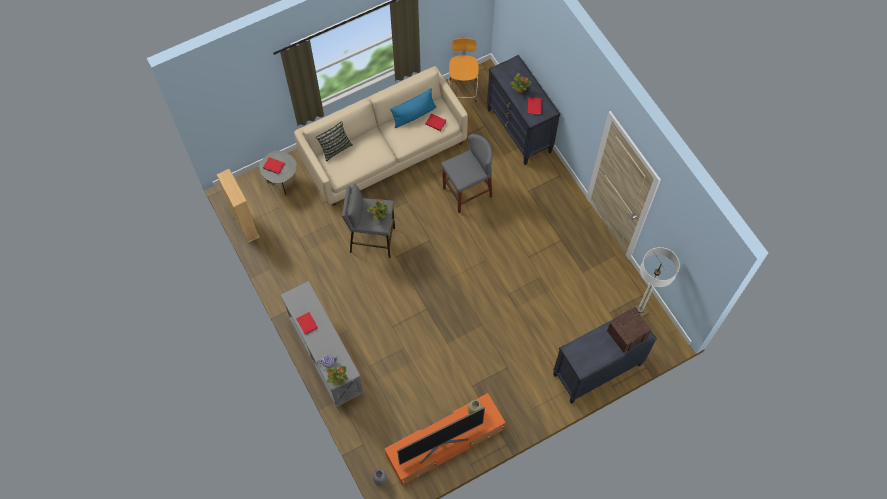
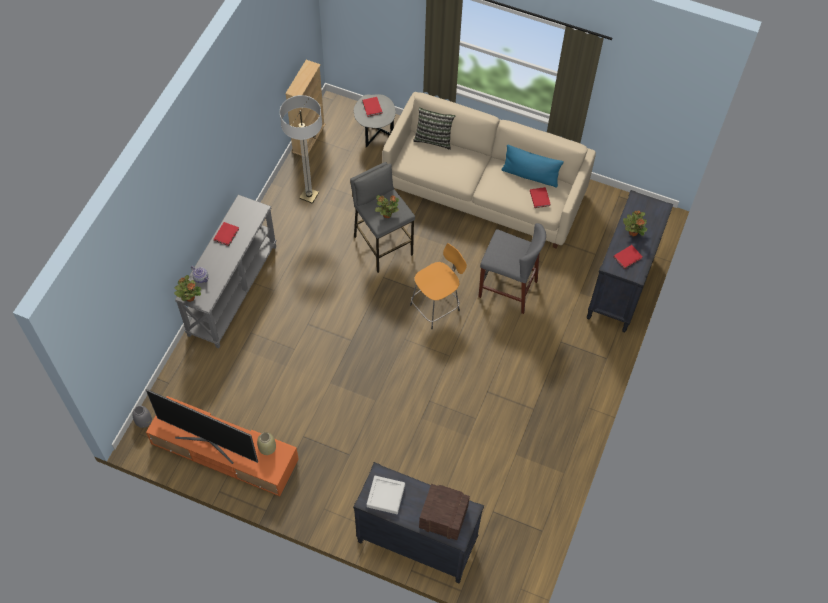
camera: 50 degrees right, 5 degrees down
(463, 89) = (617, 208): orange stool -> orange stool (436, 306)
(587, 356) = (385, 496): none -> grey tray
(639, 311) = (521, 540): floor lamp -> floor lamp (309, 196)

